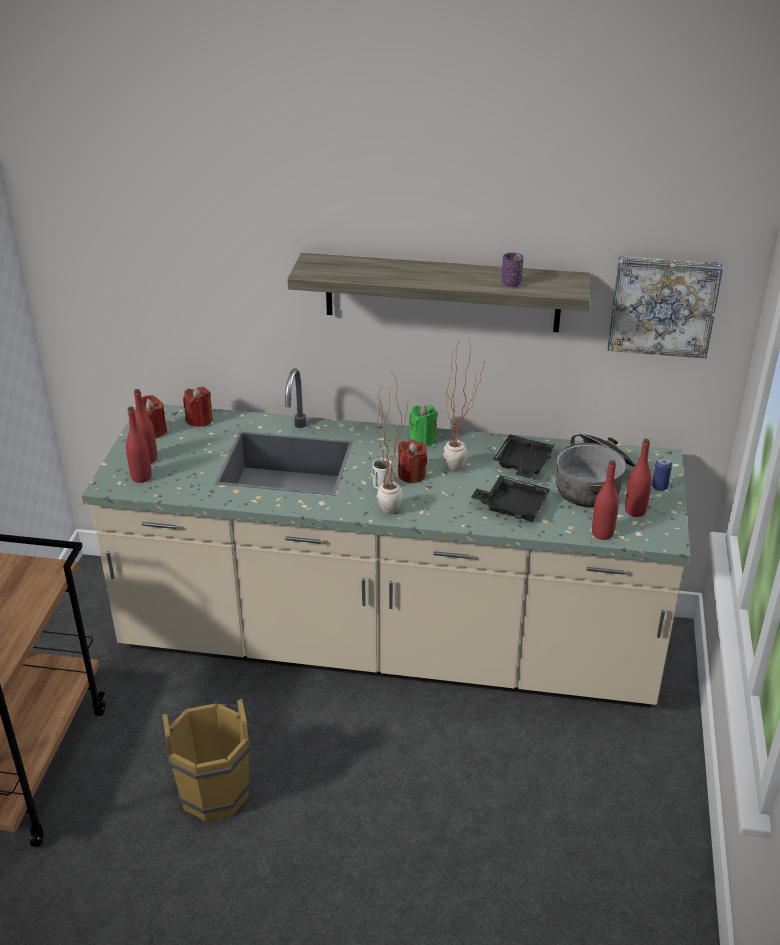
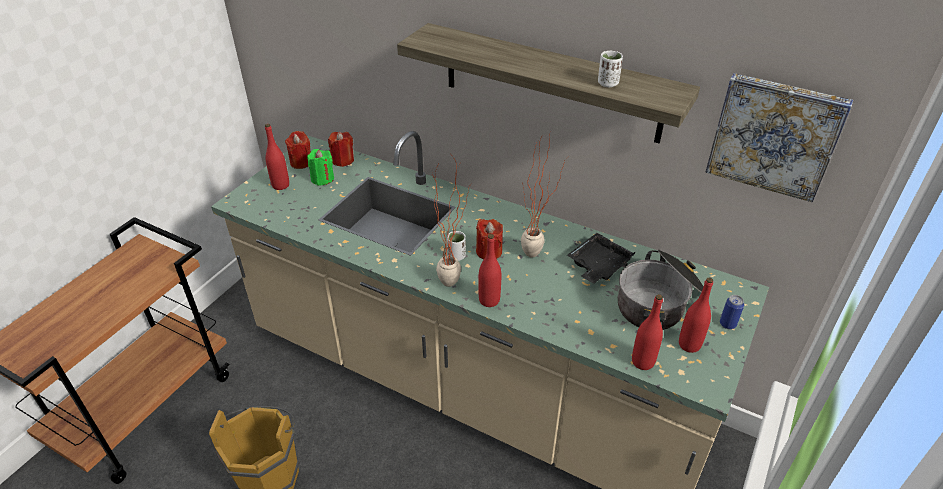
camera: 20 degrees right, 5 degrees up
(141, 477) = (265, 201): red bottle -> red bottle (489, 300)
(423, 439) = (518, 218): green candle -> green candle (322, 179)
(511, 283) = (607, 83): purple cup -> white cup
(512, 506) = (566, 307): black tray -> none

